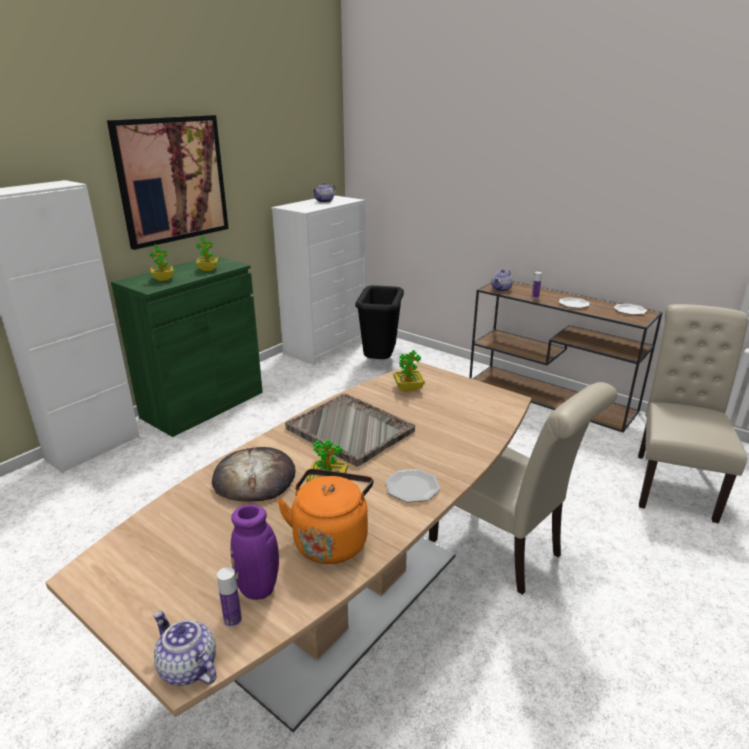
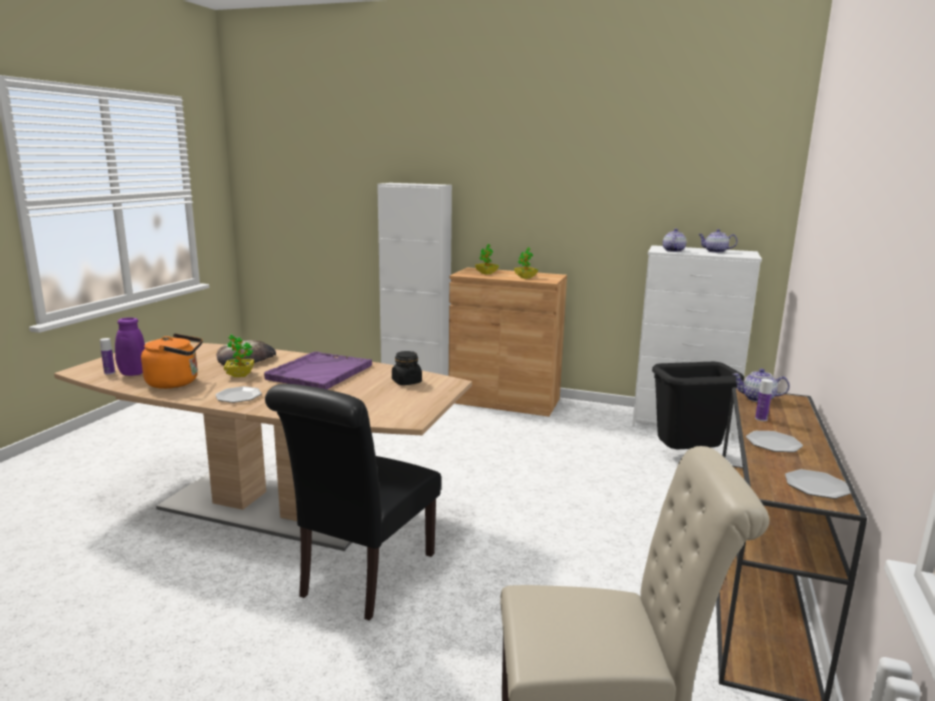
camera: 70 degrees right, 10 degrees down
(172, 180) = (542, 199): picture -> none
(187, 667) = (79, 370): teapot -> teapot (673, 251)
(203, 405) = (504, 400): green cabinet -> brown cabinet
(350, 430) = (319, 372): grey tray -> purple tray
(408, 388) = (406, 382): potted plant -> black jar
(502, 550) = (363, 578): beige chair -> black chair

